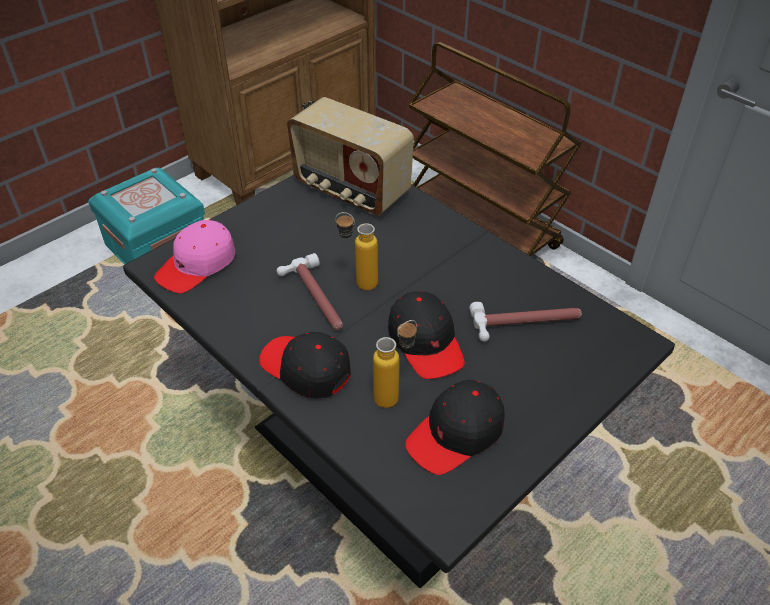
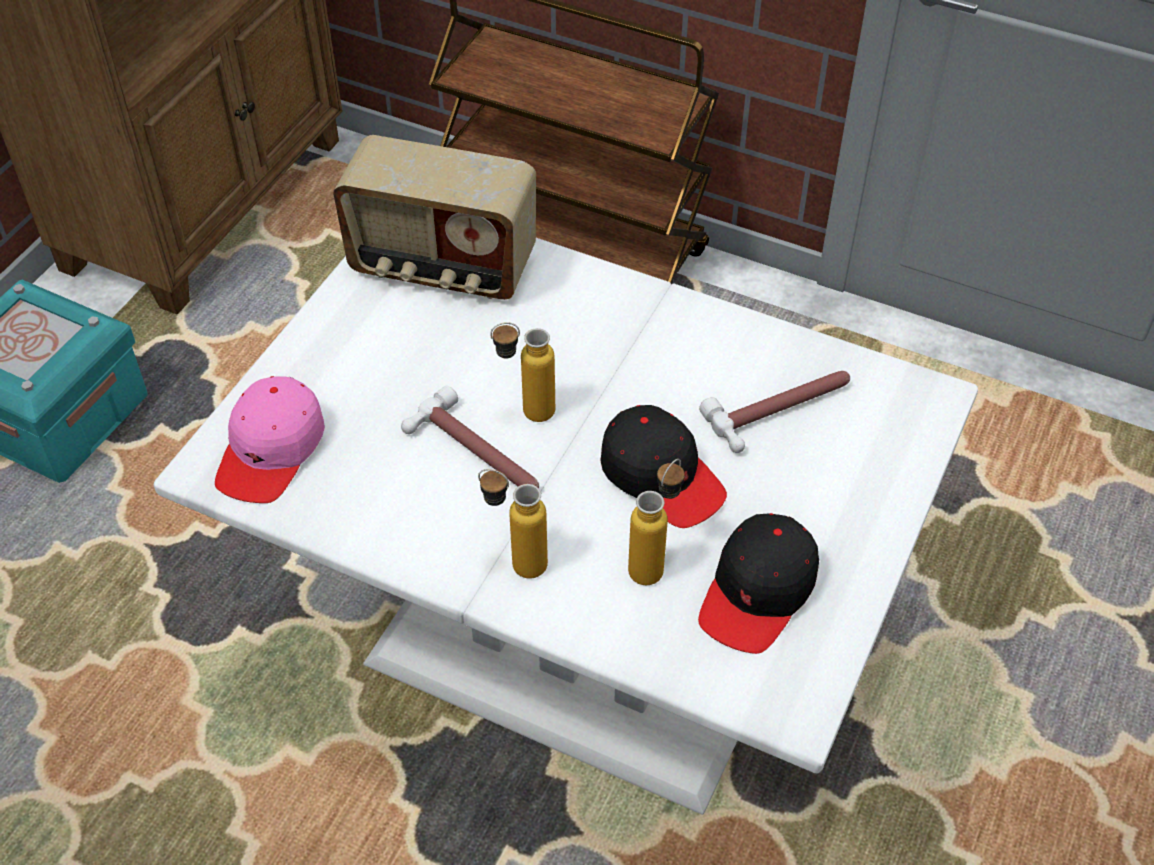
camera: 20 degrees left, 5 degrees up
(305, 369) = (515, 562): black cap -> bottle
(385, 456) = (577, 647): black dining table -> white dining table

